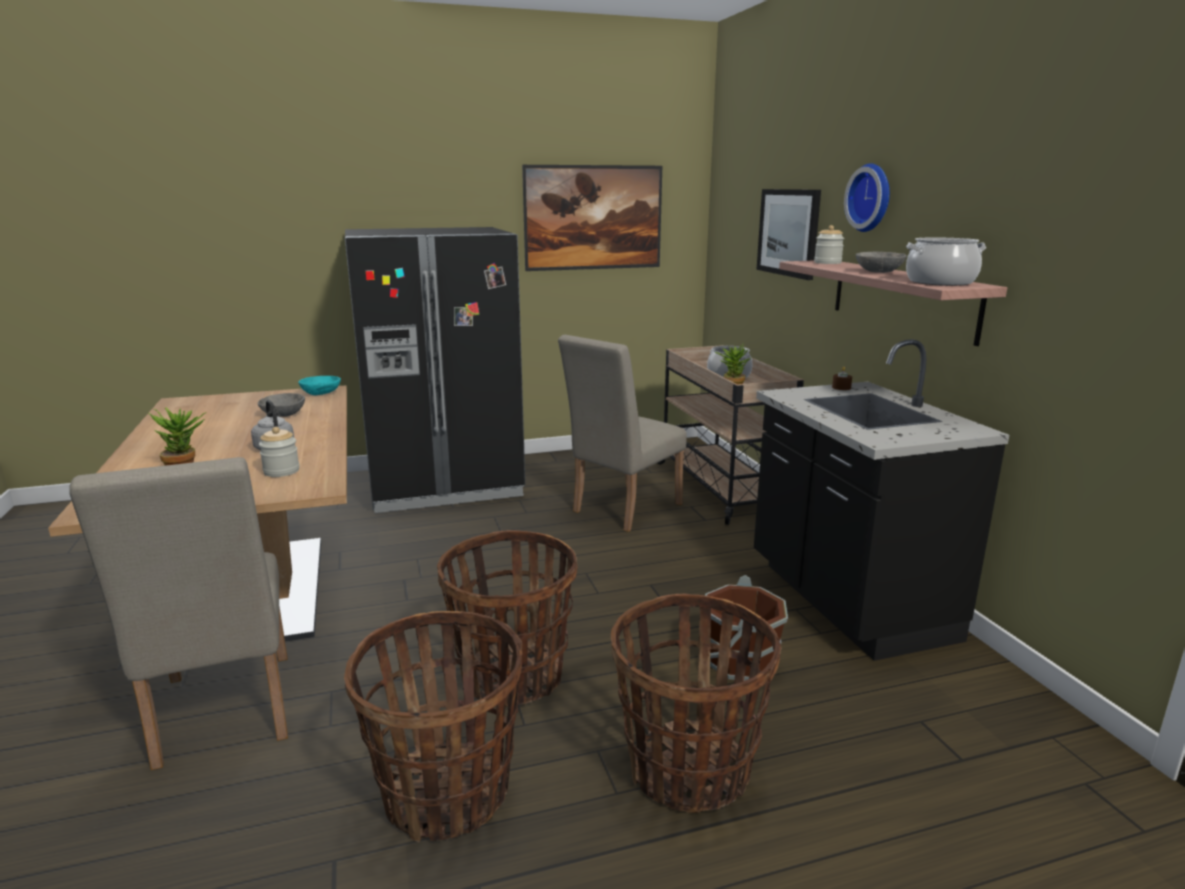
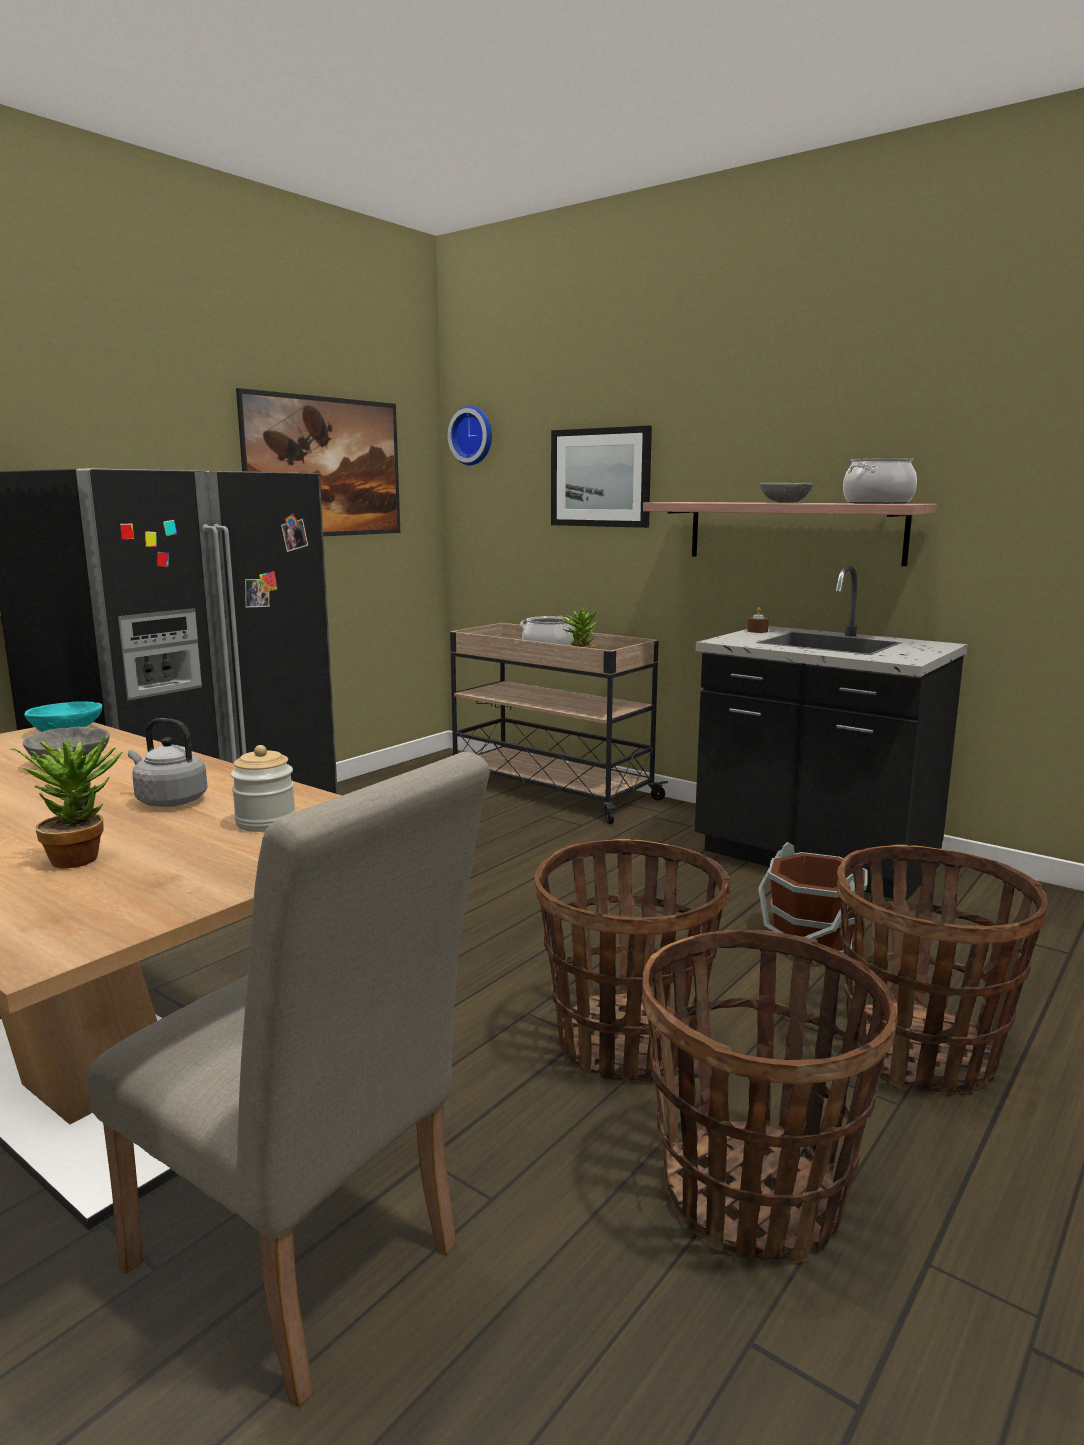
camera: 35 degrees left, 5 degrees down
(621, 510) = (478, 837): beige chair -> none
(827, 263) = (695, 501): jar -> none
(871, 198) = (735, 430): wall clock -> wall clock (473, 436)

